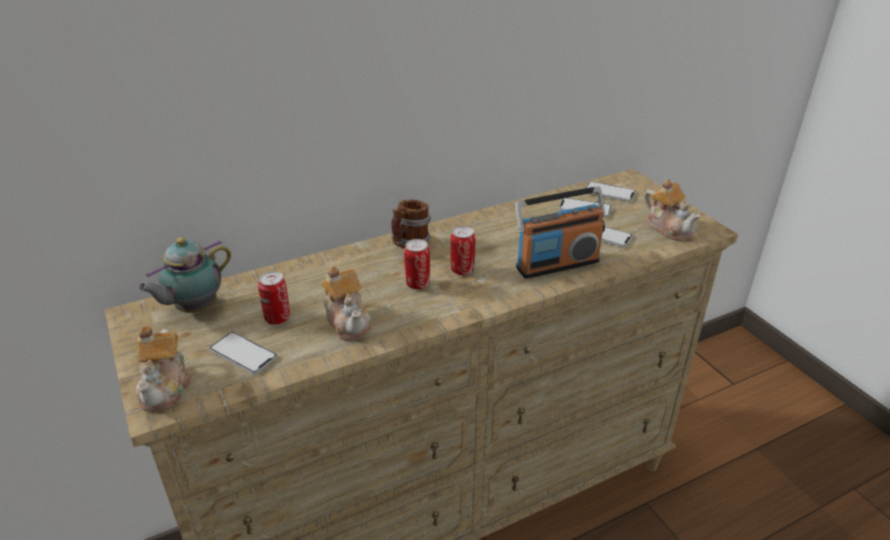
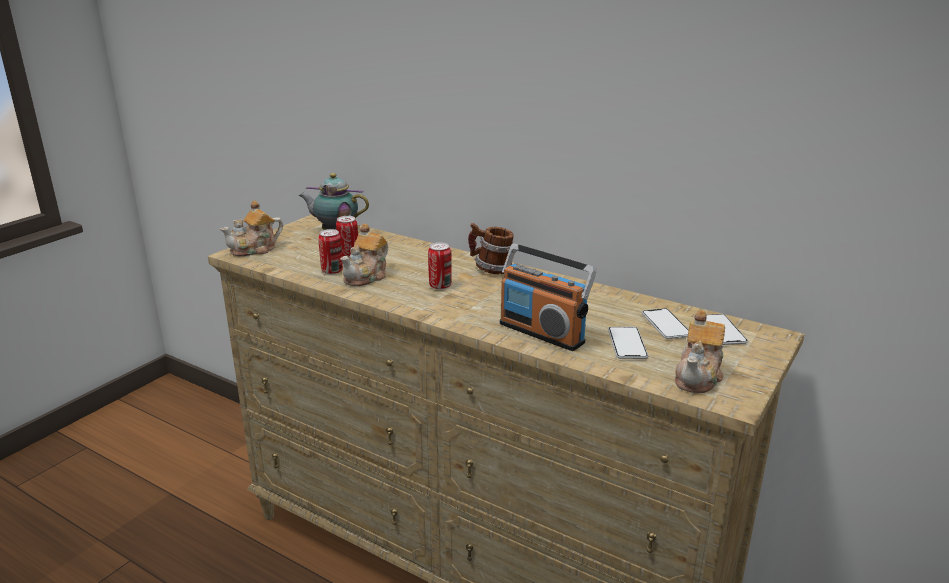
camera: 60 degrees right, 10 degrees down
(243, 354) = (302, 258): phone -> none
(462, 270) = (480, 296): can -> can (332, 271)

